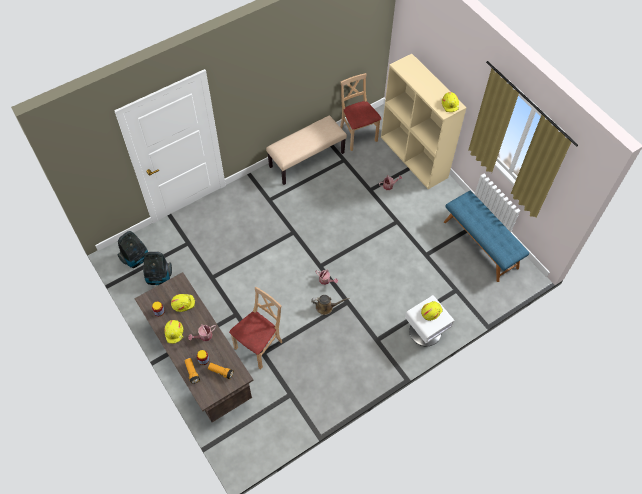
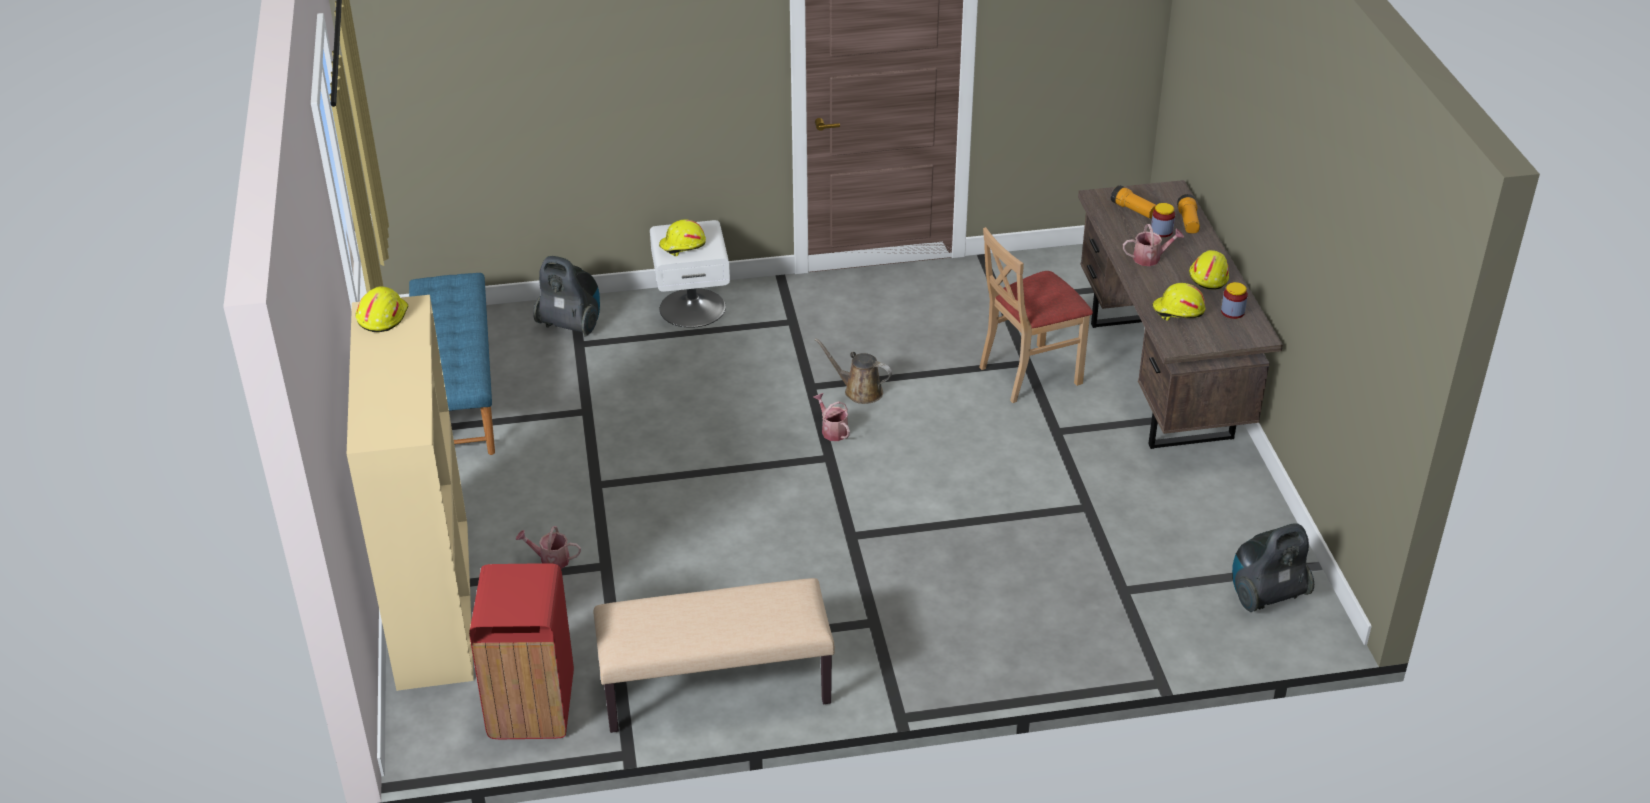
camera: 155 degrees left, 20 degrees down
(159, 277) = (1215, 542): vacuum cleaner -> vacuum cleaner (571, 325)
(357, 135) = (530, 707): beige chair -> red trash can

